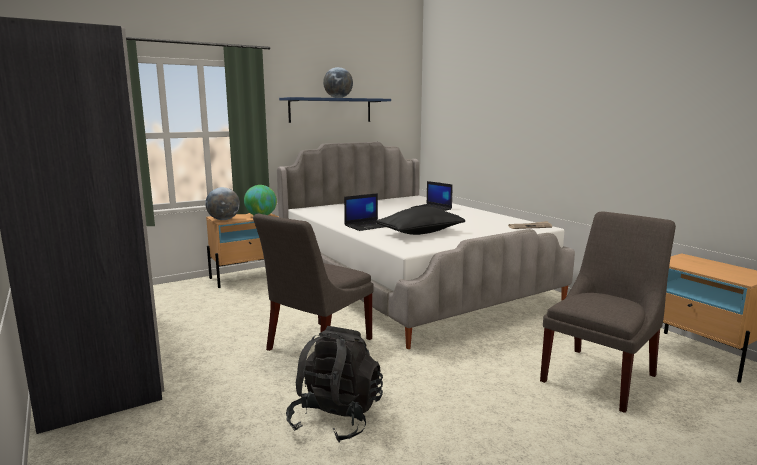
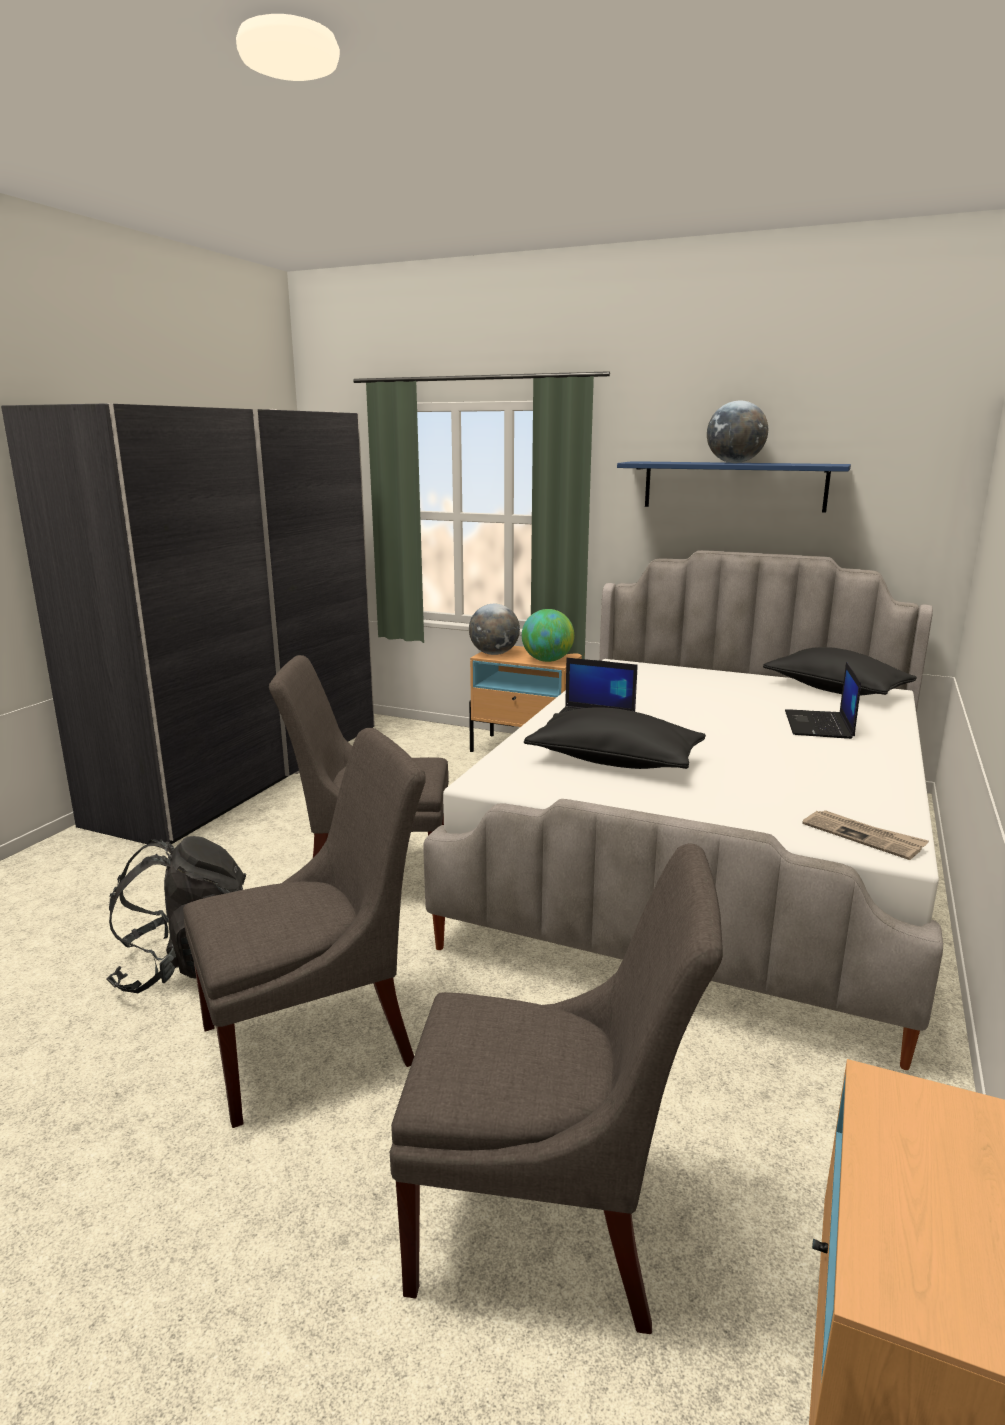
camera: 55 degrees right, 5 degrees up
(401, 199) = (835, 690): none -> black pillow
(452, 394) = (318, 1041): none -> grey chair

